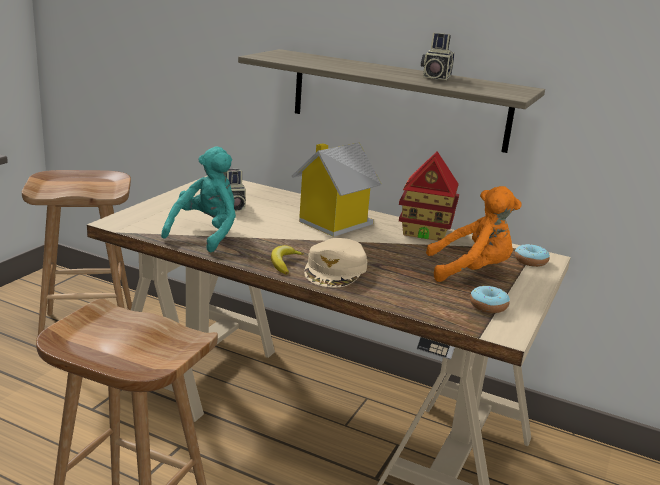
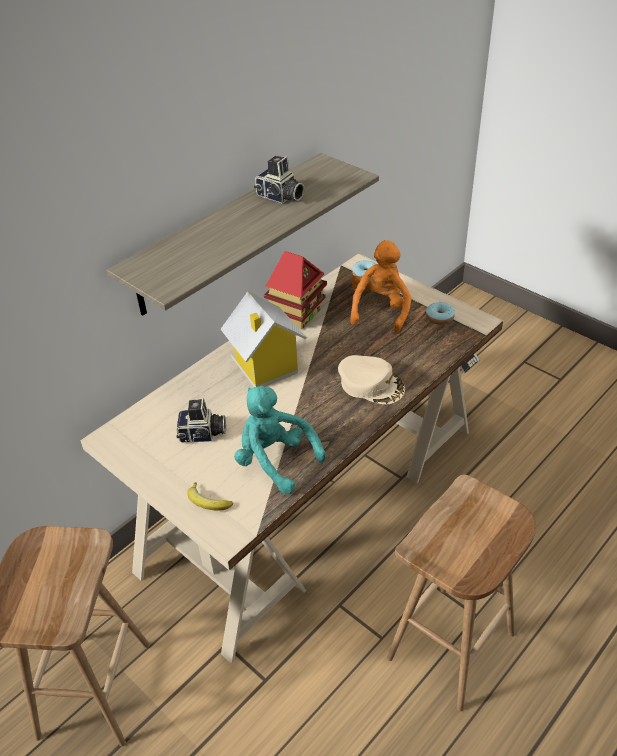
camera: 70 degrees left, 20 degrees up
(284, 263) = (354, 414): banana -> banana (207, 502)

